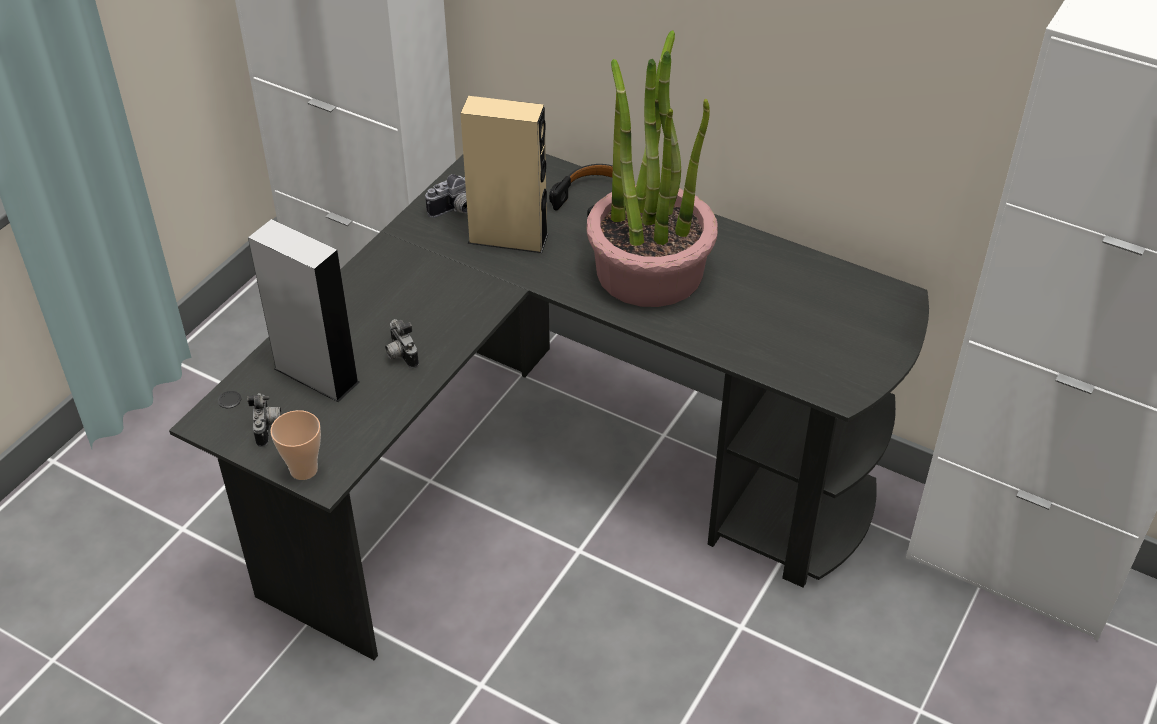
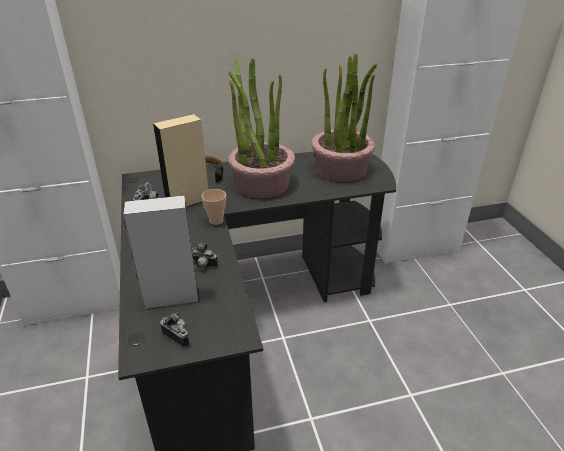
camera: 45 degrees left, 10 degrees down
(304, 469) = (225, 340): cup -> cup (216, 221)
(816, 320) = (341, 169): none -> potted plant

